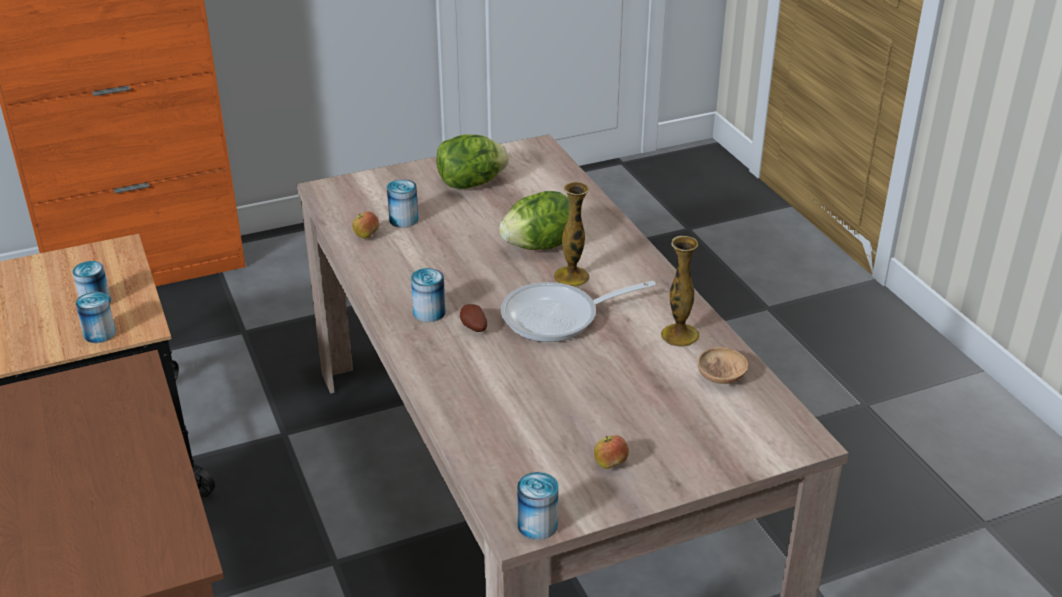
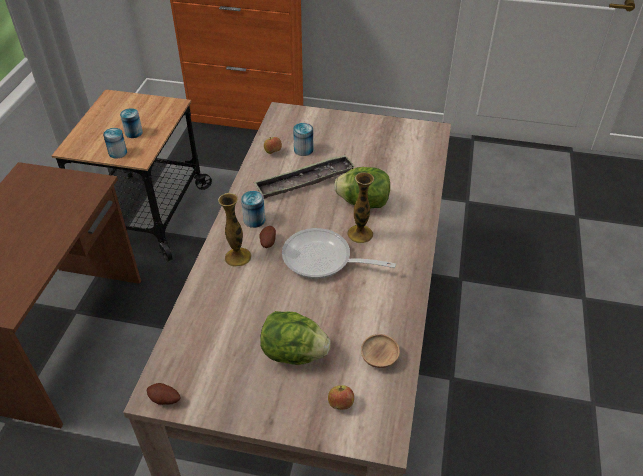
camera: 35 degrees right, 10 degrees up
(444, 251) = (304, 181): none -> tray
(471, 184) = (366, 140): lettuce -> lettuce (293, 353)
(537, 525) = (164, 400): can -> potato
(610, 464) = (246, 382): apple -> apple (340, 404)
(680, 335) = (384, 311): vase -> vase (238, 257)

